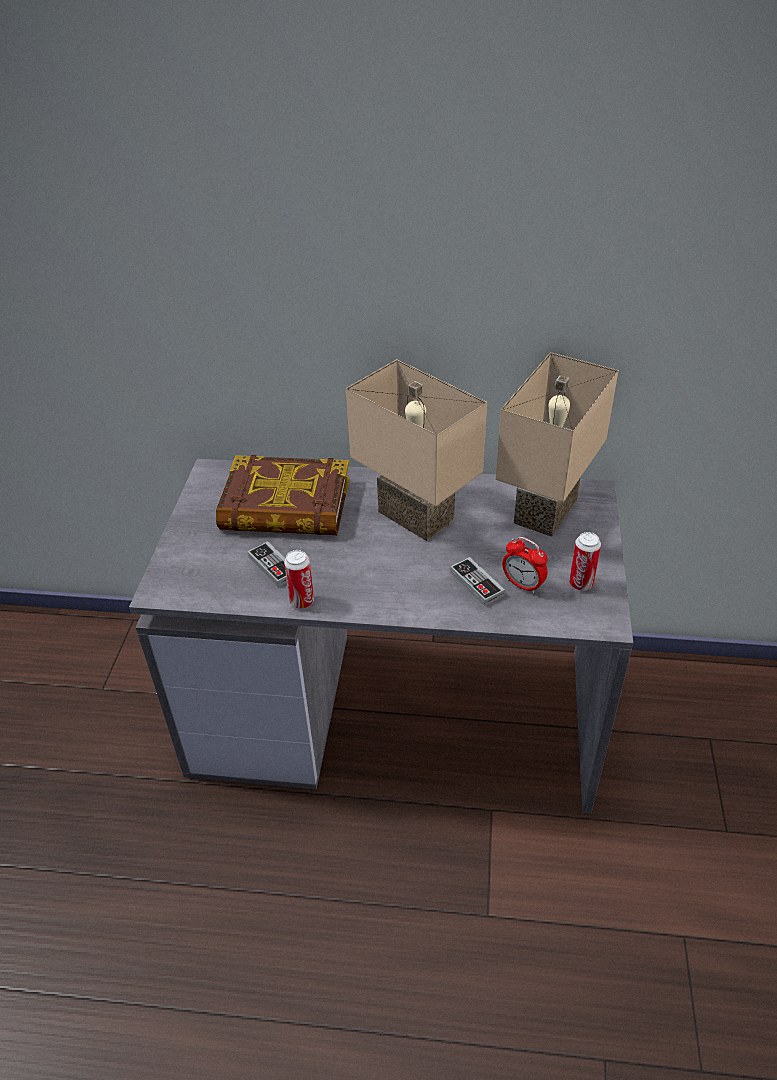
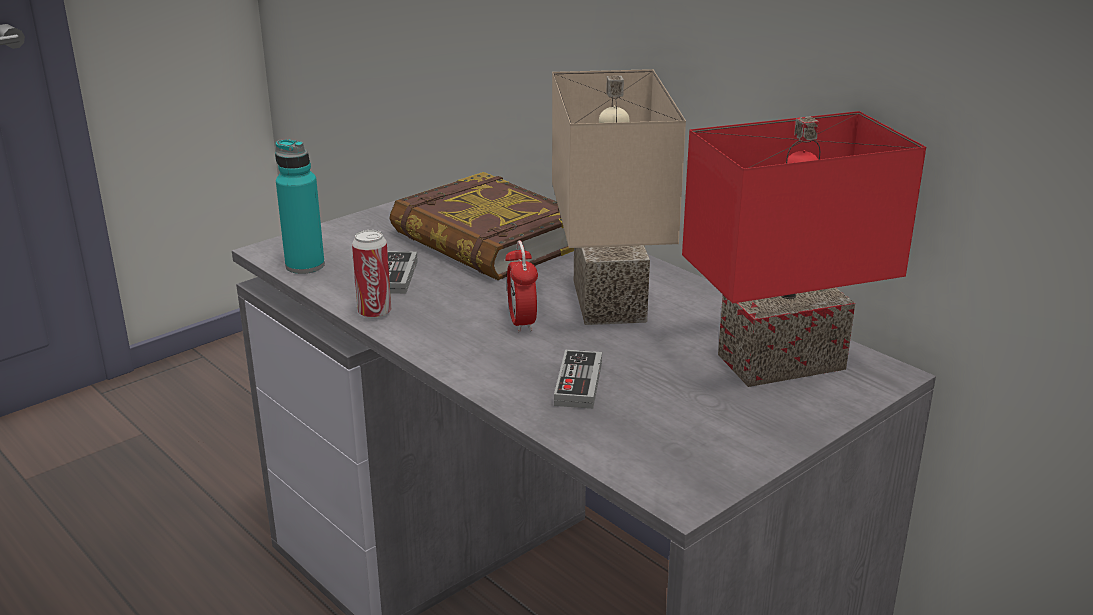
camera: 40 degrees right, 15 degrees down
(202, 591) = (305, 266): none -> turquoise bottle
(523, 585) = (633, 410): alarm clock -> alarm clock (522, 322)
(548, 513) = (782, 365): beige table lamp -> red table lamp
(581, 584) = (711, 445): can -> none

